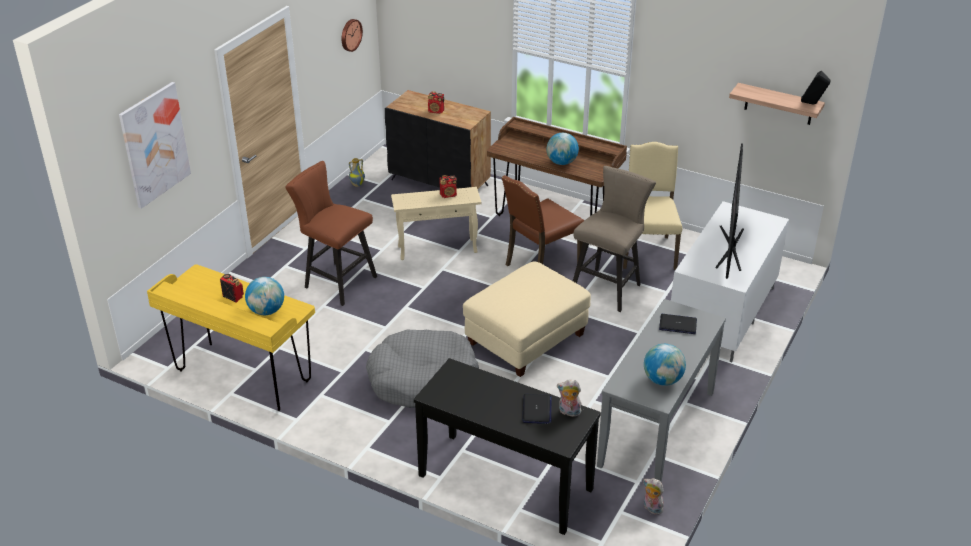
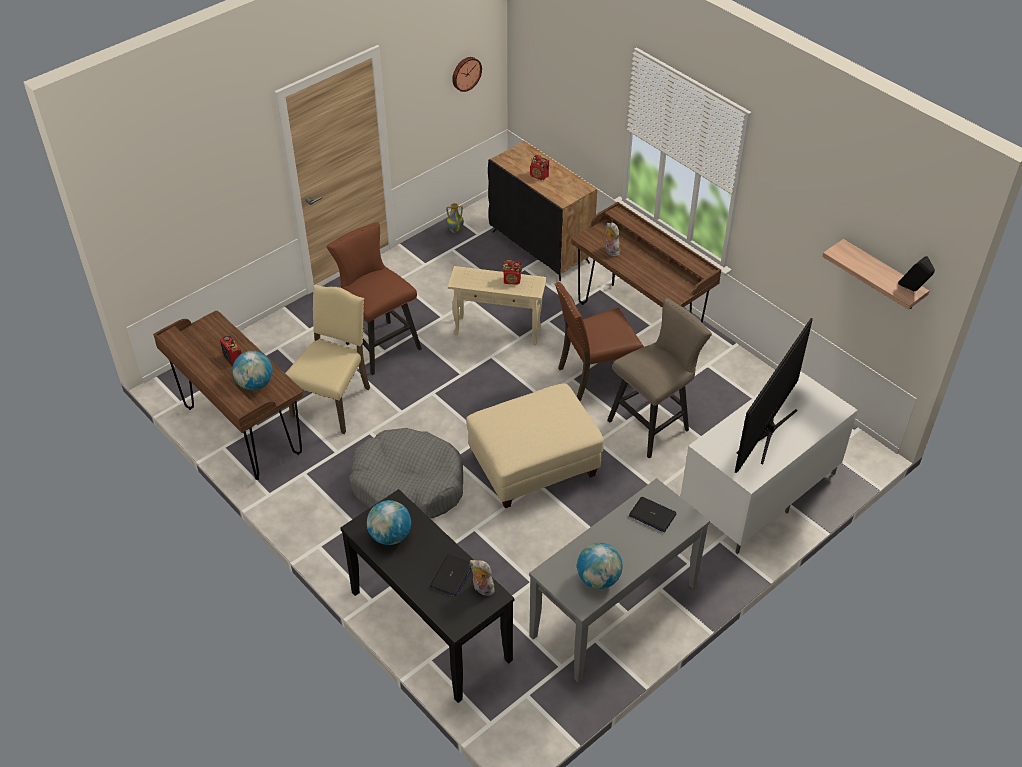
camera: 20 degrees right, 10 degrees up
(154, 144) = (190, 185): picture -> none
(243, 376) = (242, 432): yellow desk -> brown desk
(561, 162) = (643, 272): globe -> globe (390, 536)
(647, 251) = (719, 389): beige chair -> beige chair (334, 401)
(651, 508) = (559, 701): plush toy -> plush toy (610, 251)

